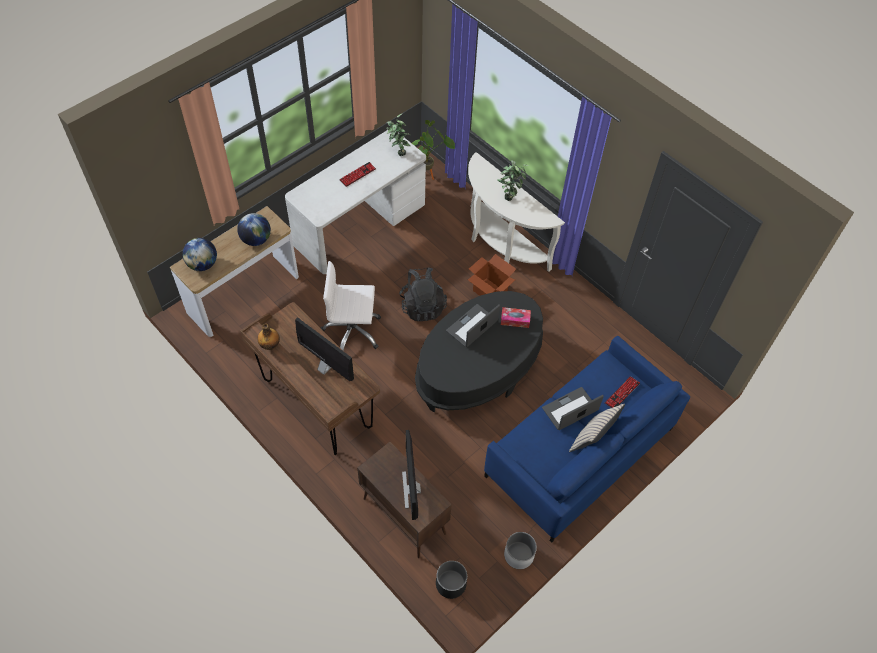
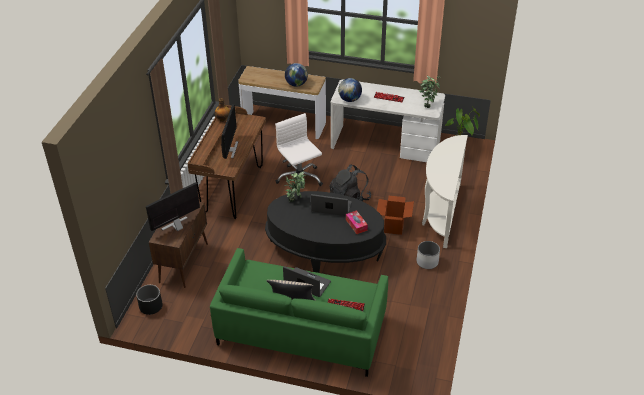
camera: 60 degrees right, 15 degrees down
(202, 264) = (259, 75): globe -> globe (350, 99)
(510, 195) = (447, 165): potted plant -> potted plant (296, 200)
(519, 555) = (194, 331): white planter -> white planter (427, 262)
(579, 452) = (301, 329): blue sofa -> green sofa

